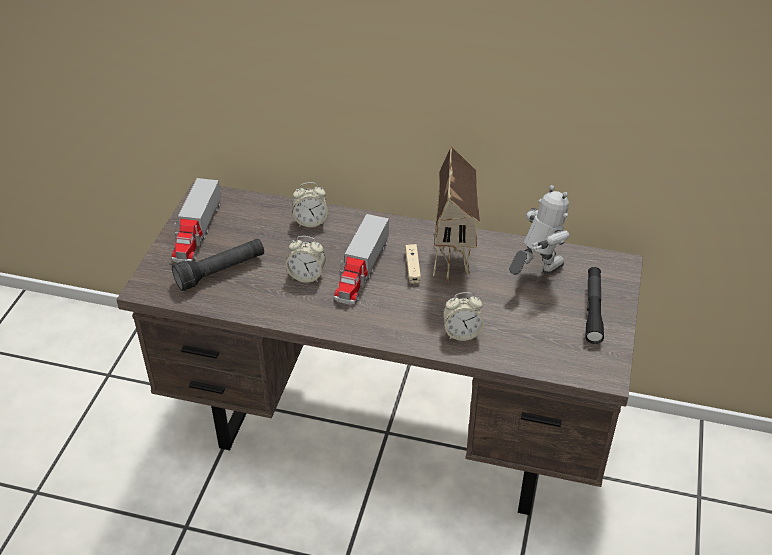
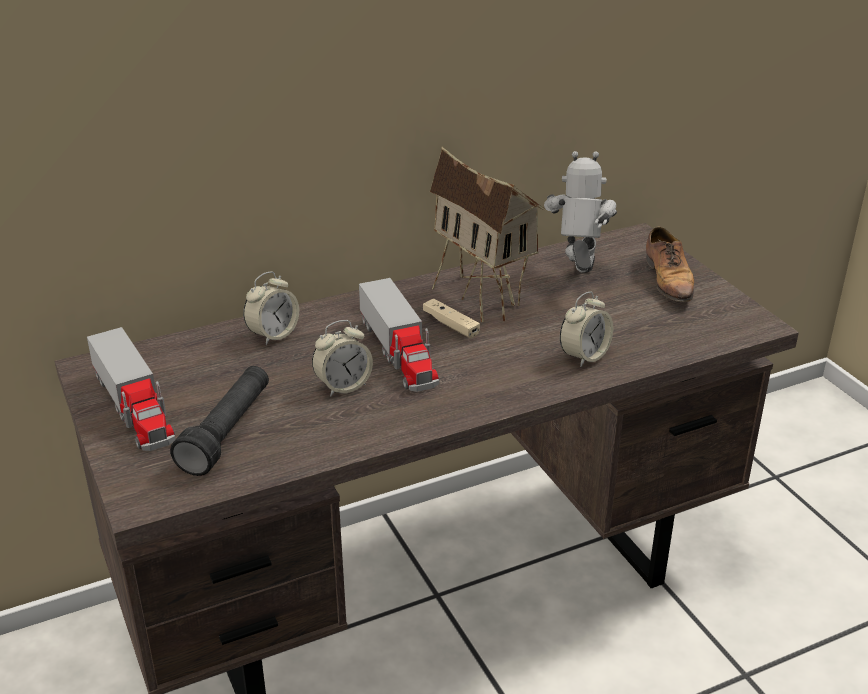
camera: 40 degrees left, 10 degrees down
(593, 309) = (668, 280): black flashlight -> shoe

